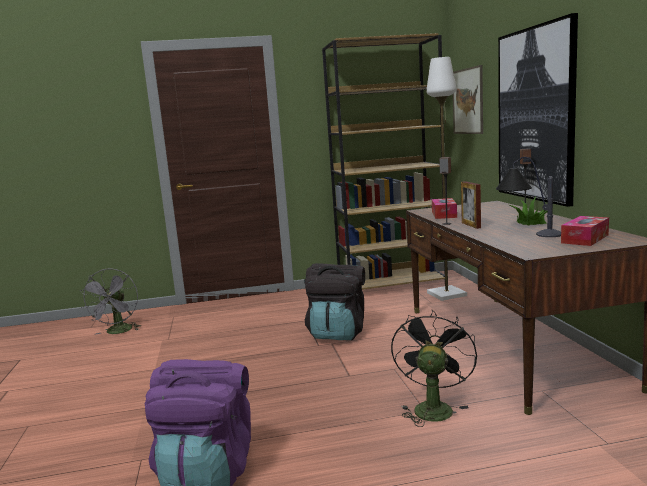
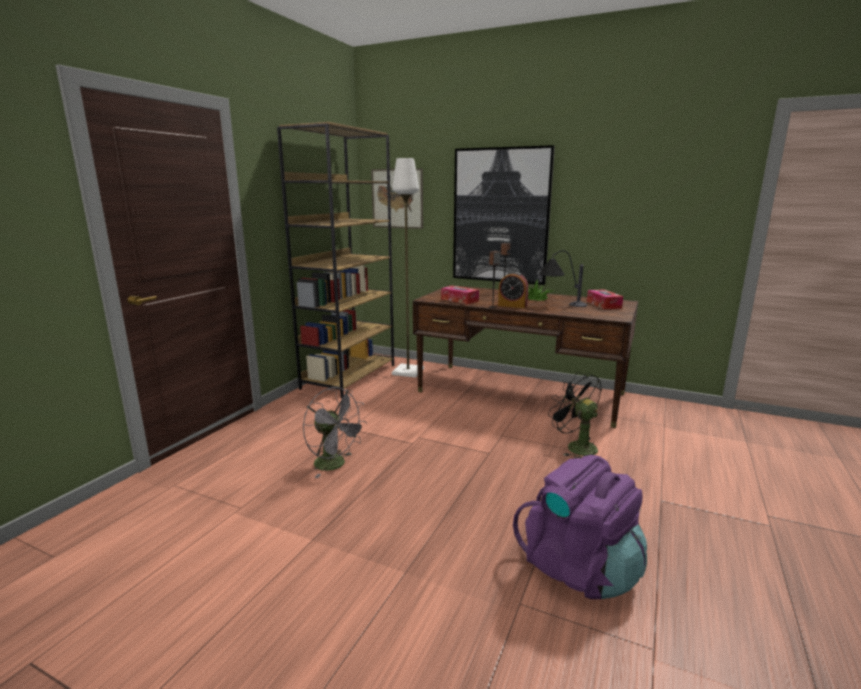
camera: 55 degrees left, 5 degrees up
(118, 332) = (133, 537): grey fan -> grey fan (335, 465)
(338, 333) = (403, 428): black backpack -> none
(471, 225) = (512, 305): picture frame -> alarm clock

